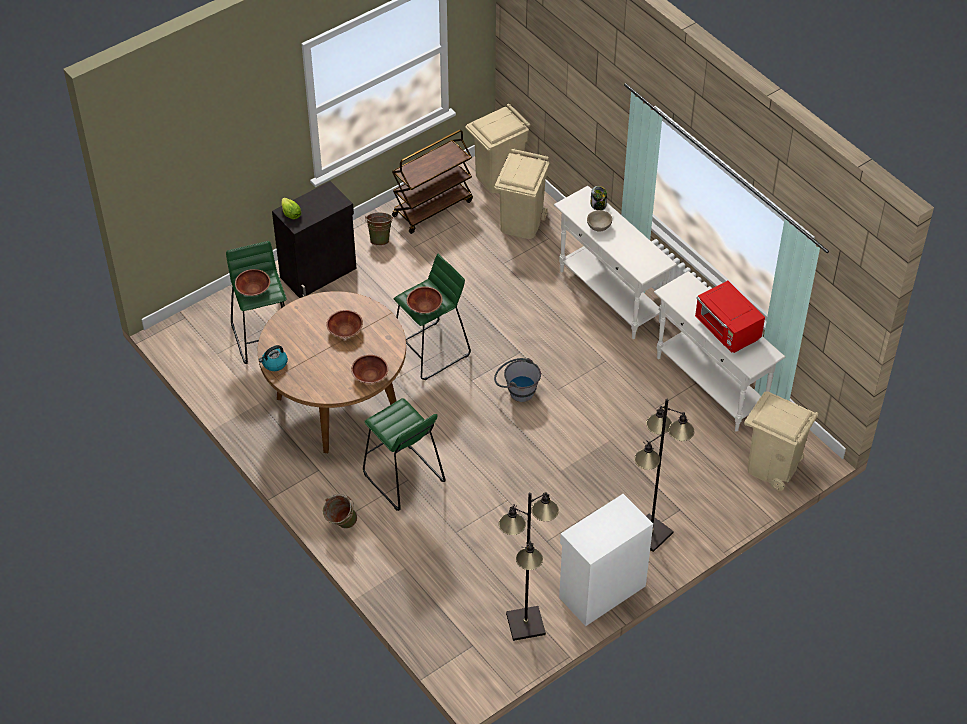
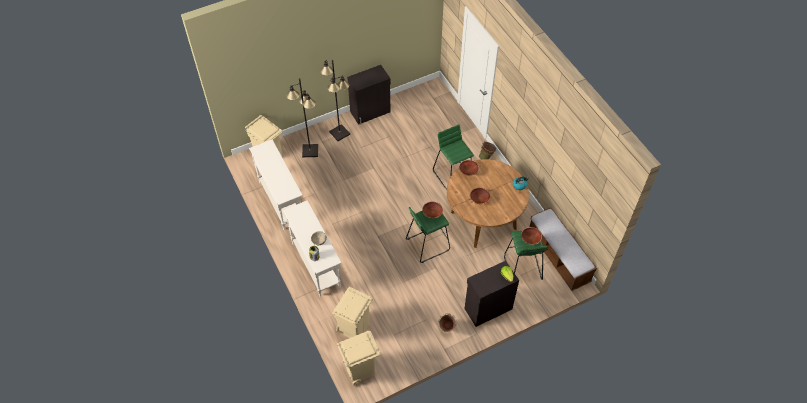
camera: 170 degrees left, 5 degrees up
(202, 362) = (558, 257): none -> bench
(432, 208) = (409, 349): brown cart -> none
(516, 391) = (385, 213): grey bucket -> none
(526, 624) = (407, 103): black floor lamp -> black floor lamp (310, 151)
(601, 591) = (370, 112): white cabinet -> black cabinet
(727, 331) = (272, 165): red microwave -> none

